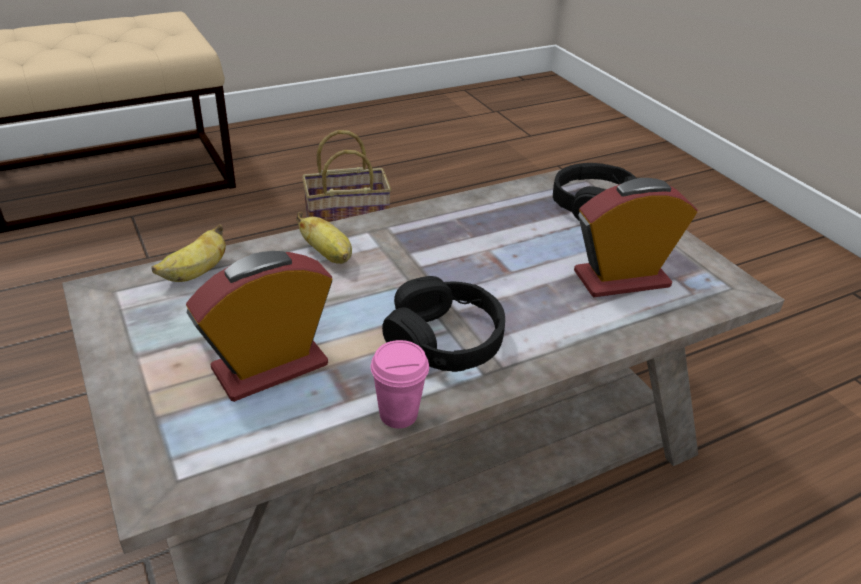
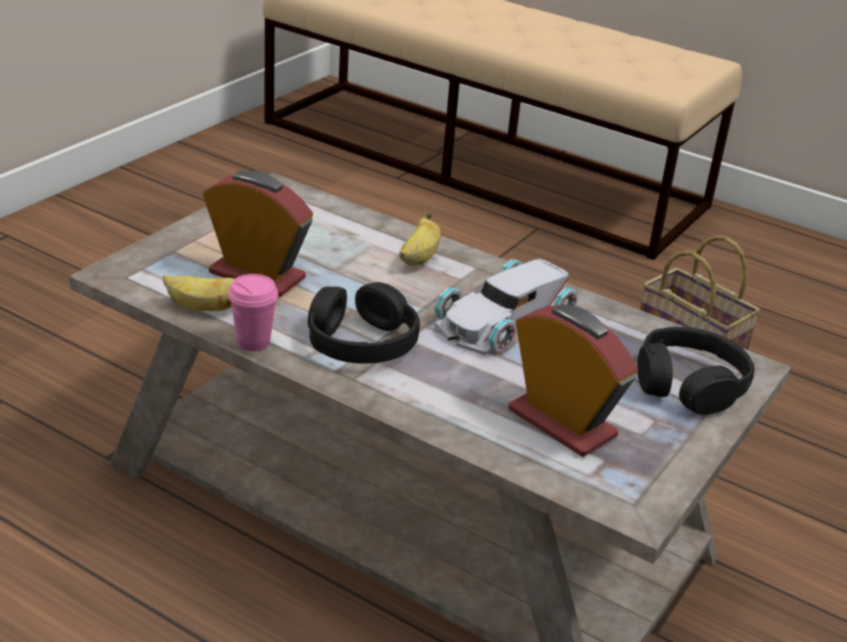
camera: 60 degrees right, 5 degrees down
(196, 273) = (333, 213): banana -> banana (202, 308)
(456, 249) = (502, 317): none -> white toy car

